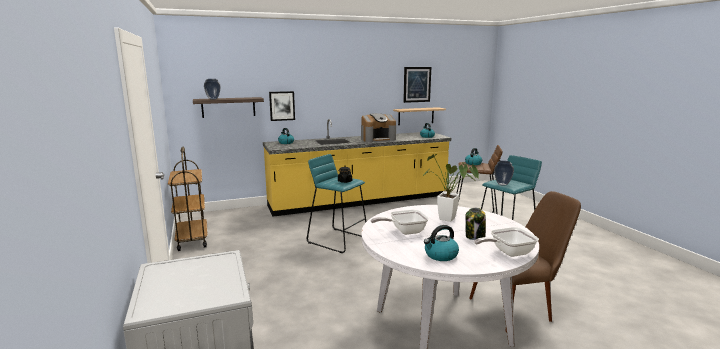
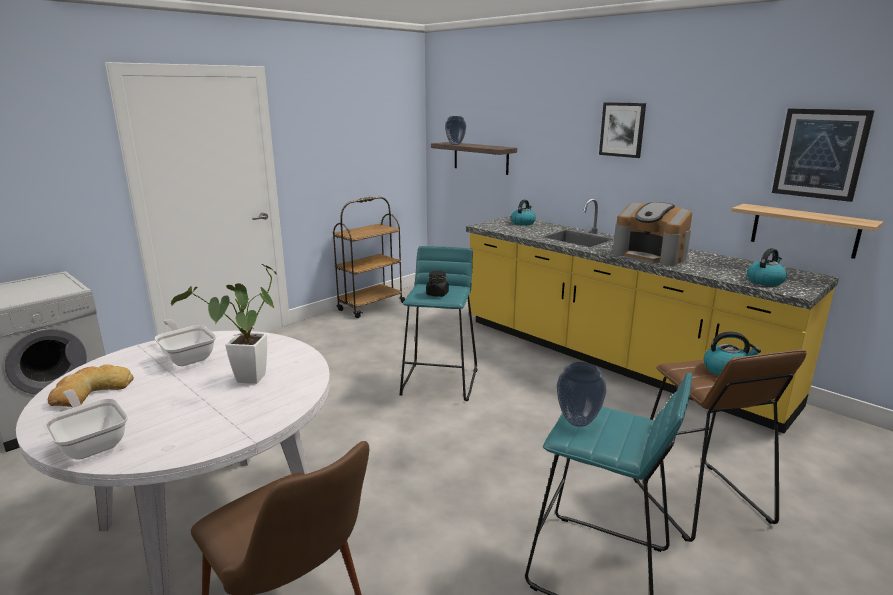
camera: 65 degrees right, 5 degrees up
(282, 106) = (542, 165): picture -> picture (622, 129)
(440, 255) = (91, 391): kettle -> bread
(475, 236) = (168, 409): jar -> none

